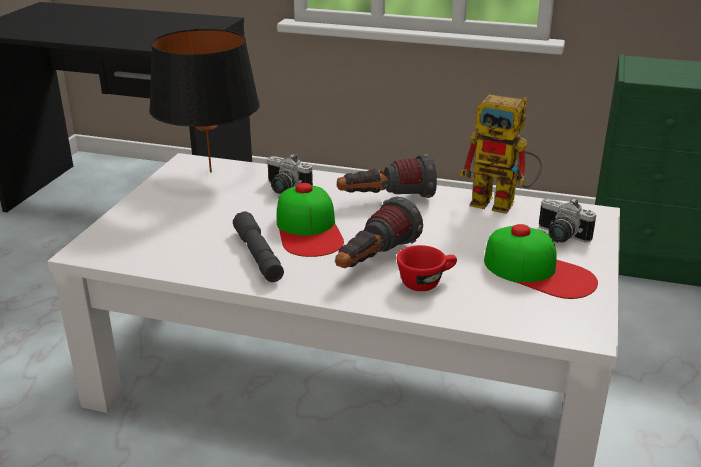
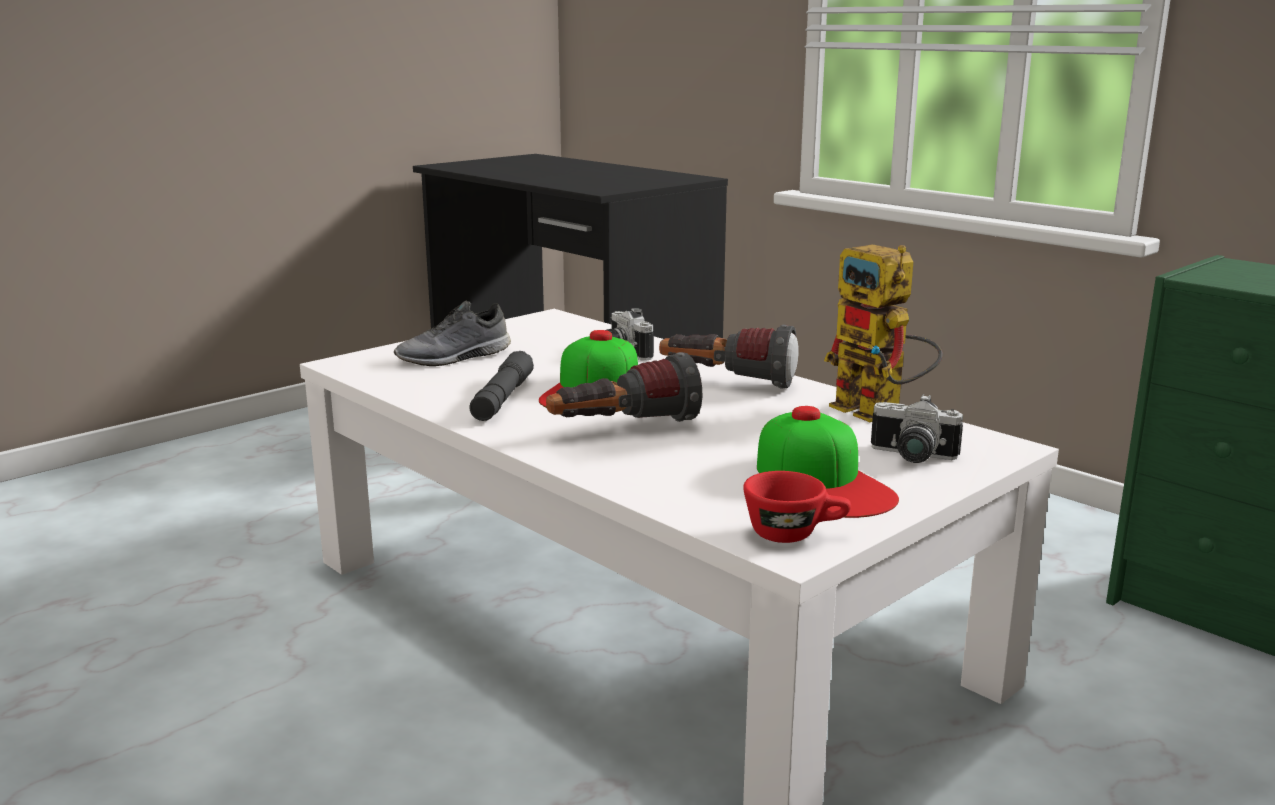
camera: 30 degrees right, 10 degrees down
(169, 223) = (454, 358): none -> grey shoe
(211, 171) = (563, 327): black table lamp -> none
(426, 282) = (656, 459): red cup -> red cup (794, 533)
(560, 237) = (911, 457): camera -> camera turned 45 degrees counterclockwise

